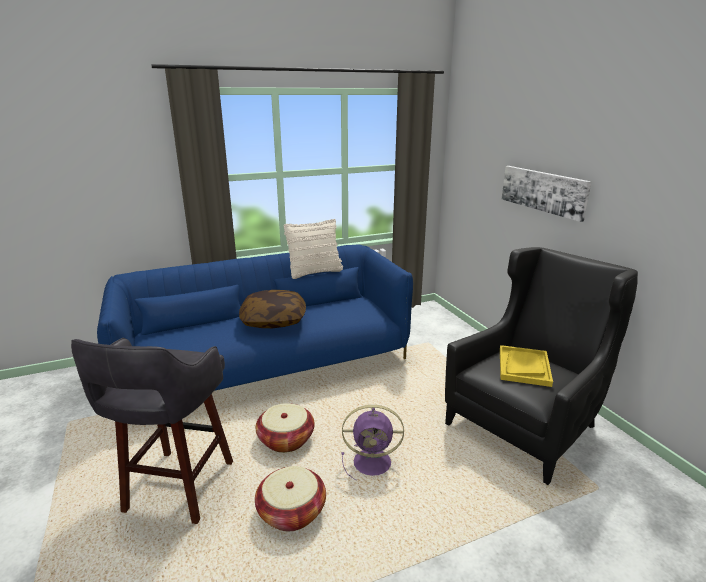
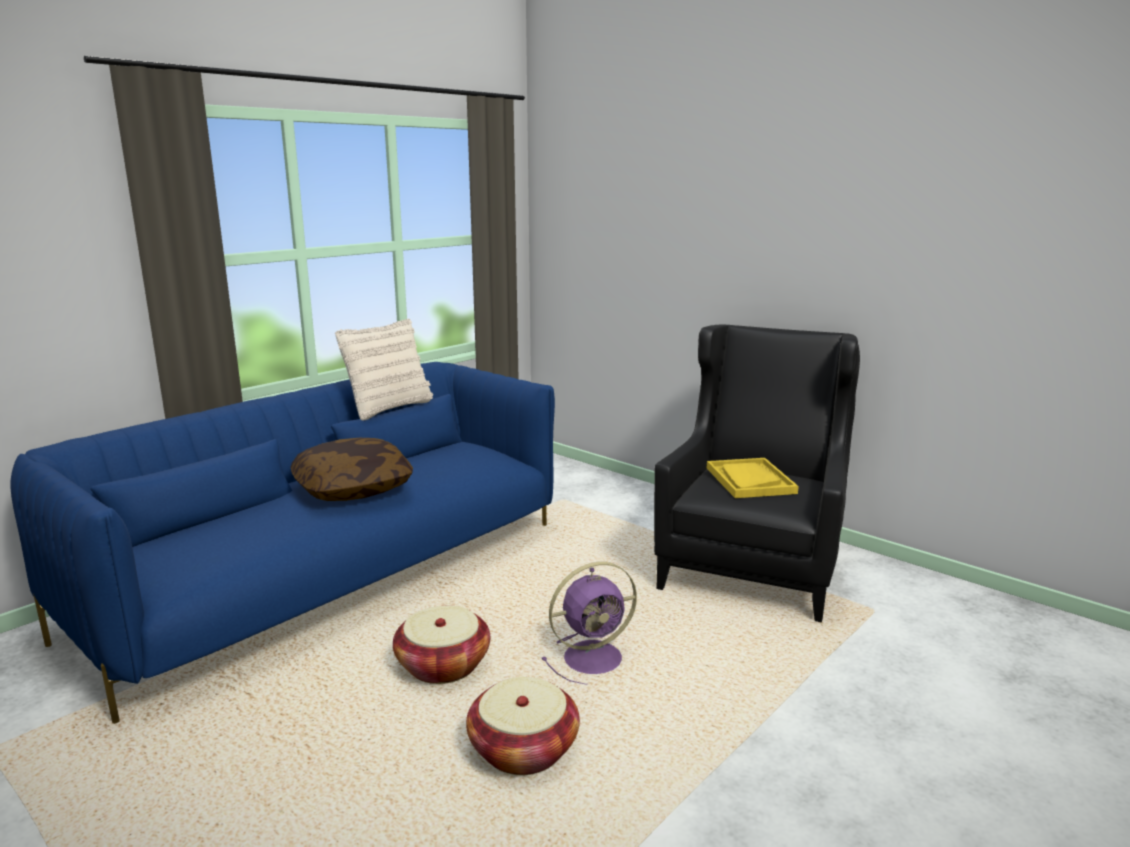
camera: 25 degrees left, 5 degrees down
(177, 490) = (310, 780): grey stool -> none
(543, 191) = (704, 253): picture -> none

